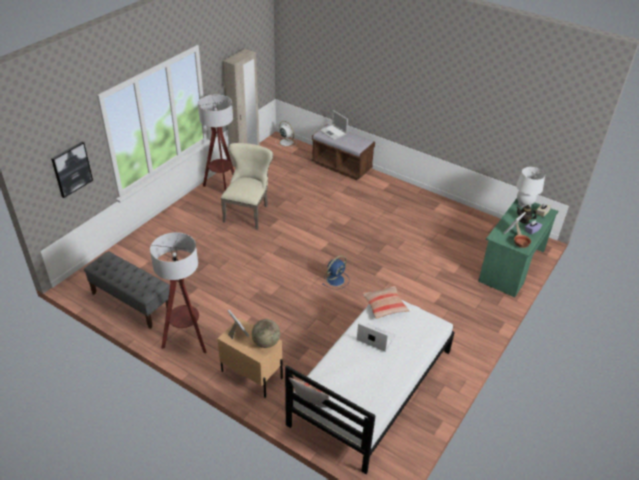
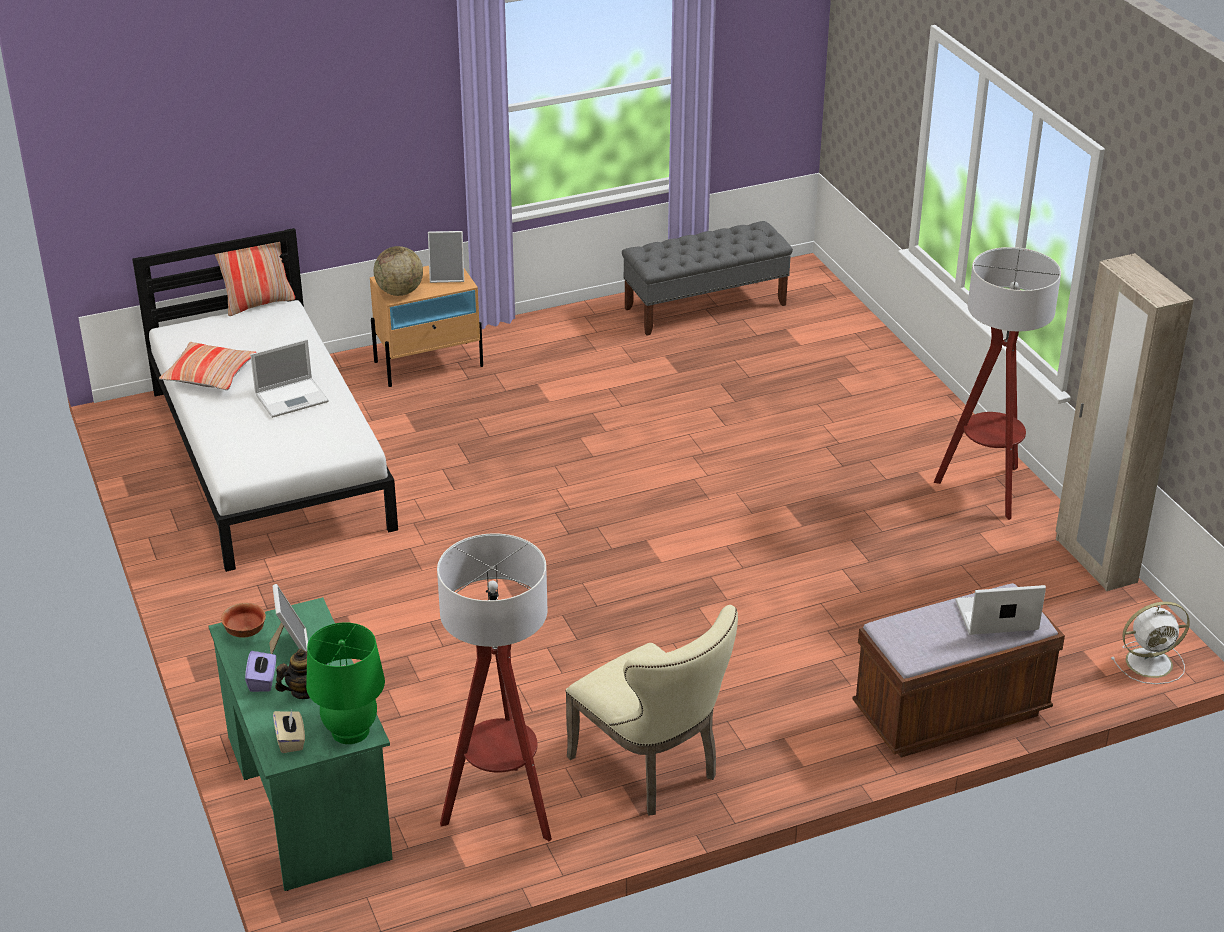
camera: 125 degrees right, 5 degrees down
(71, 169) = (874, 100): picture -> none
(187, 340) = (562, 331): floor lamp -> floor lamp (502, 809)
(248, 212) = (862, 495): beige chair -> beige chair (652, 769)
(336, 279) = (540, 523): blue fan -> none
(384, 305) = (343, 437): pillow -> pillow (209, 375)
(524, 204) = (350, 731): white table lamp -> green table lamp

